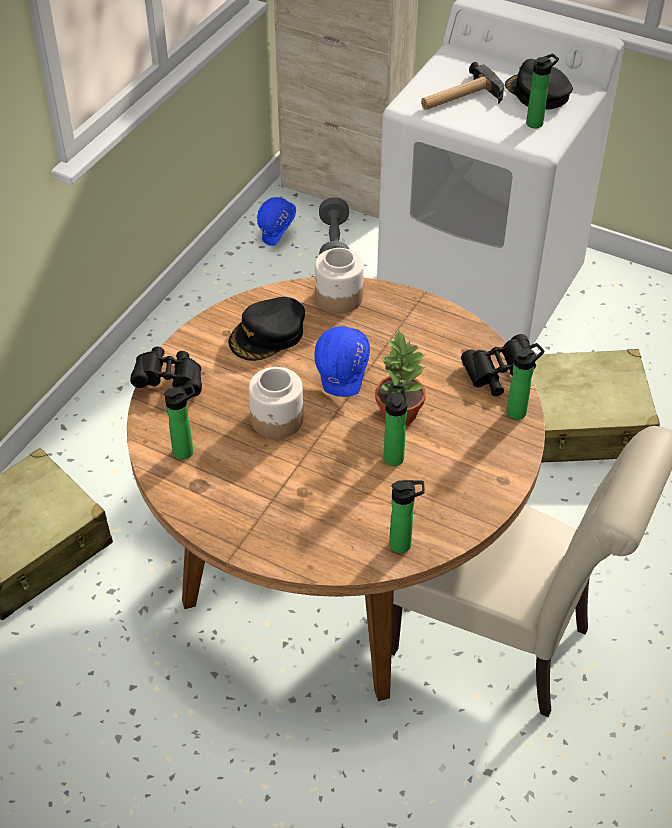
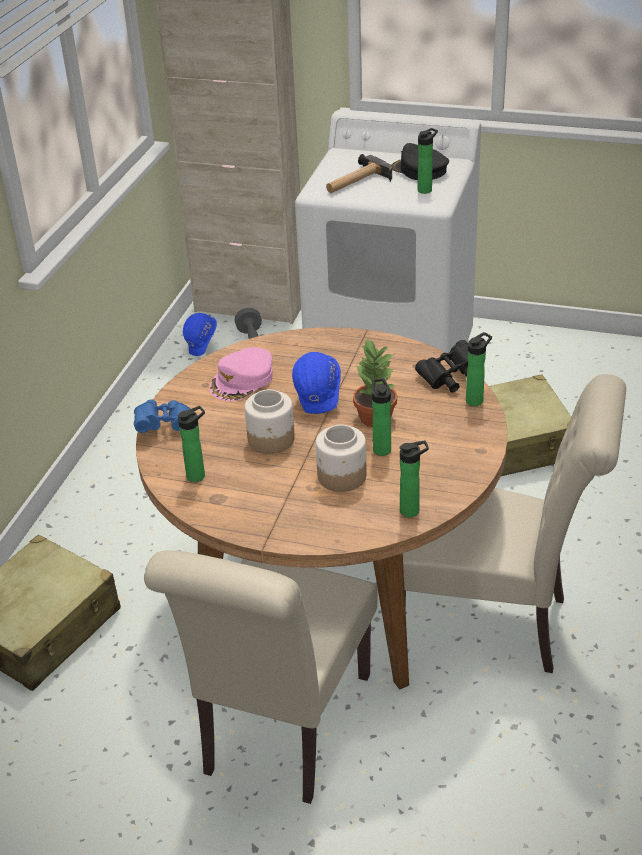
camera: 10 degrees left, 10 degrees down
(169, 380) = (166, 426): black binoculars -> blue binoculars
(242, 723) = (282, 732): none -> beige chair
(268, 335) = (242, 380): black cap -> pink cap
(338, 298) = (295, 345): jar -> jar (341, 476)

